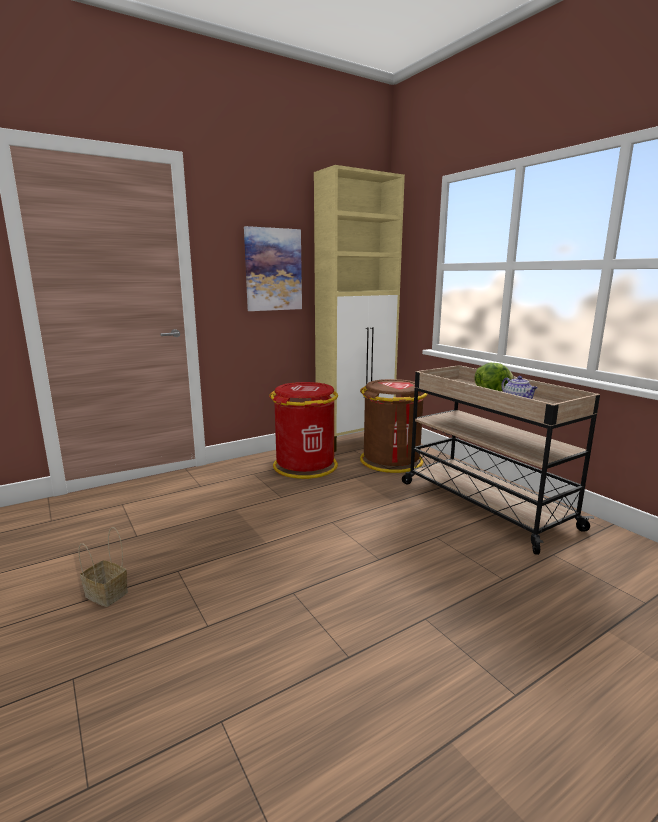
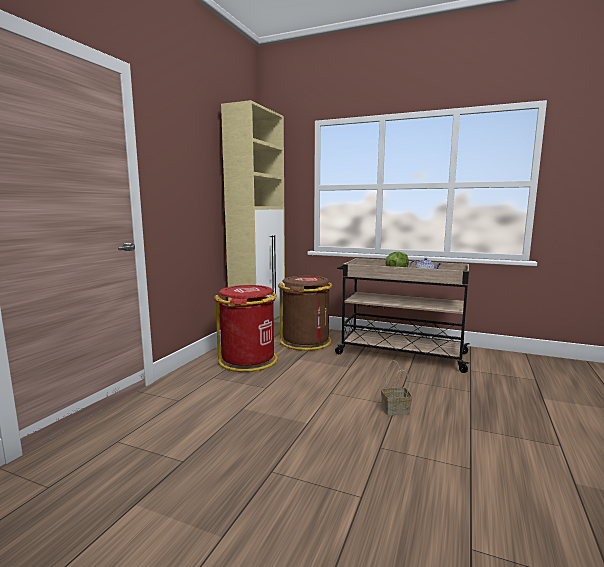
camera: 35 degrees left, 5 degrees down
(108, 594) = (239, 518): basket -> basket (396, 409)
(273, 269) = (196, 186): picture -> none

